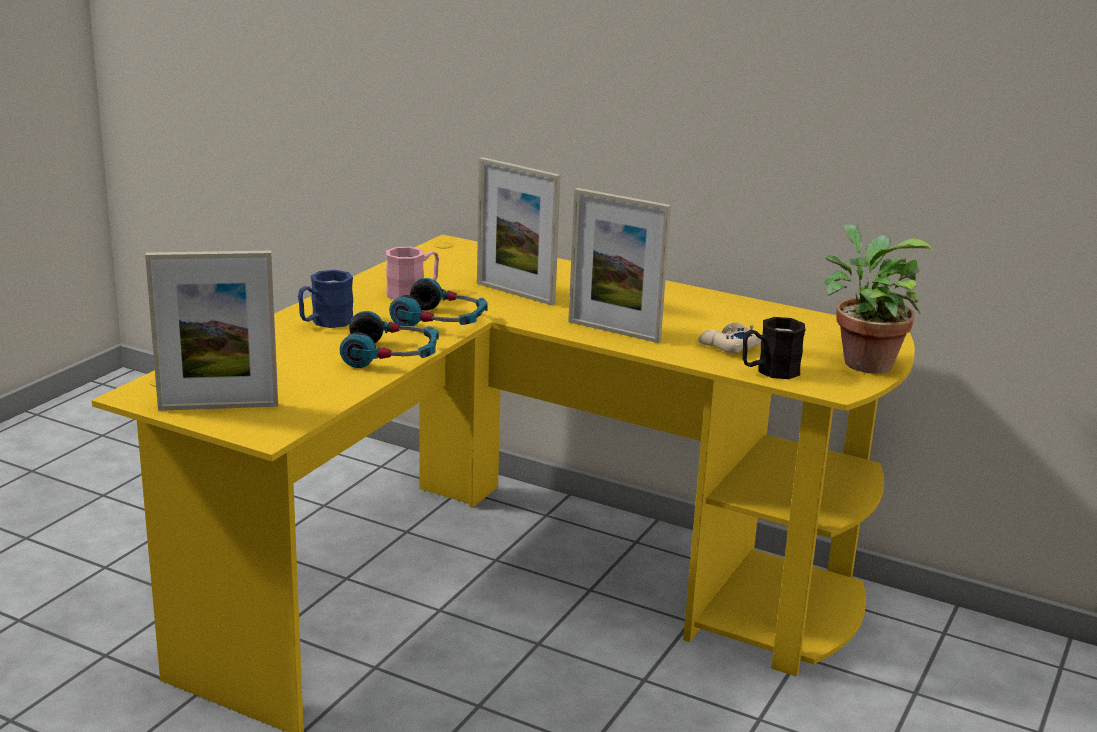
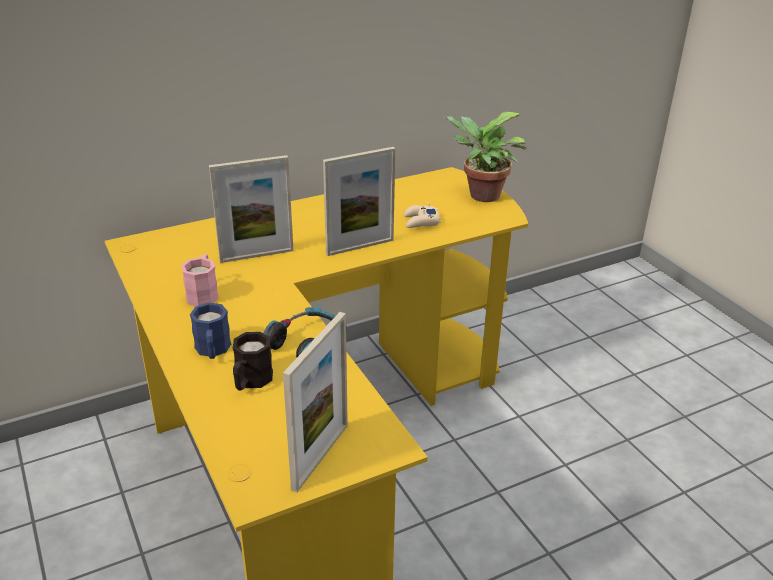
camera: 55 degrees left, 10 degrees up
(440, 321) = (270, 301): headphones -> none
(769, 371) = (467, 225): black mug -> black mug (250, 381)

